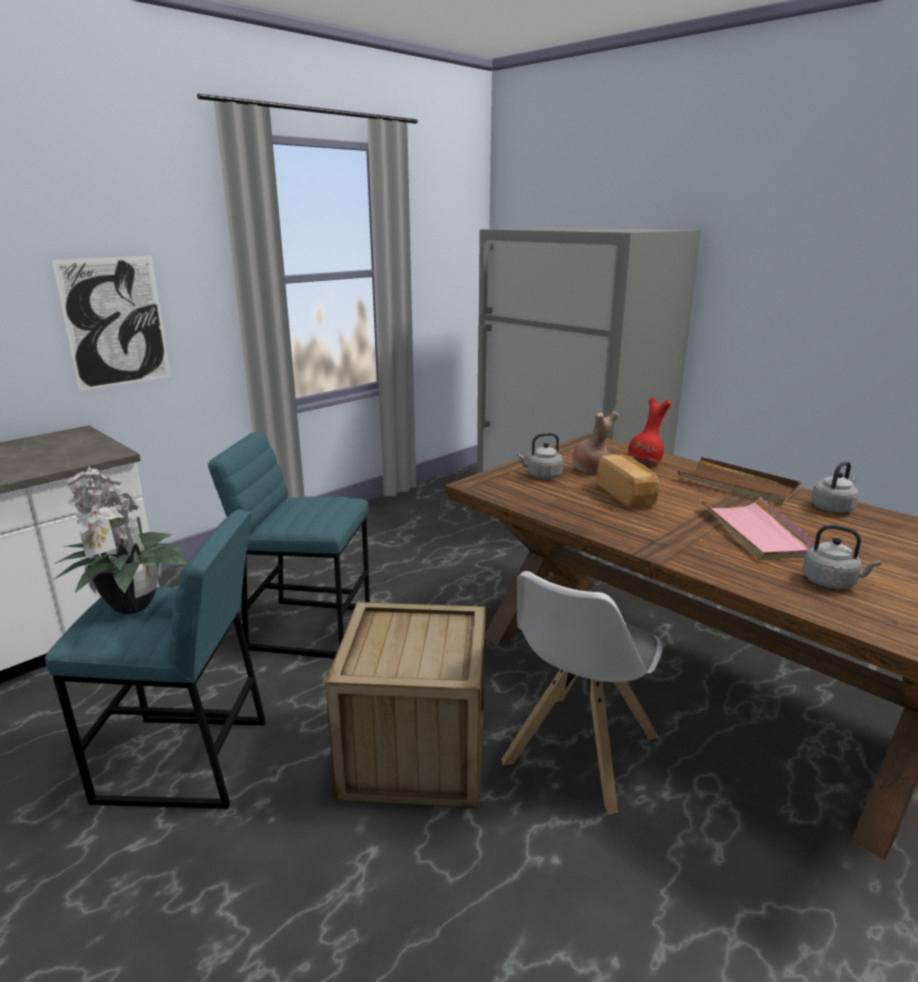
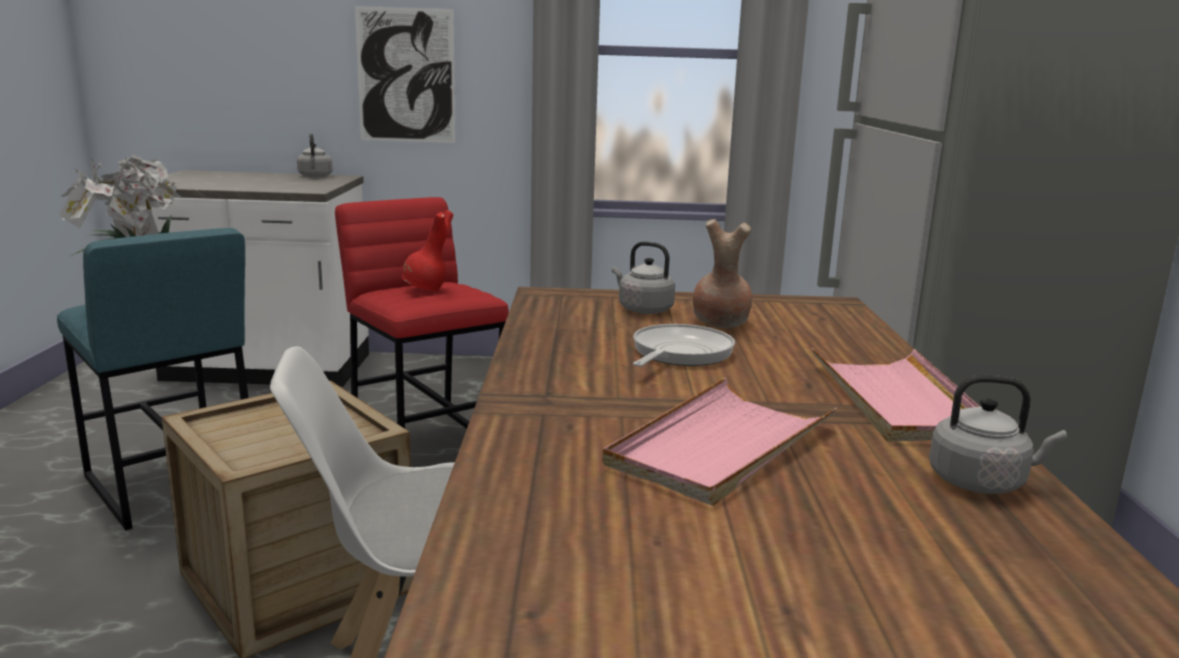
camera: 45 degrees right, 5 degrees down
(306, 628) = (425, 441): blue stool -> red stool
(626, 495) = (679, 354): bread -> frying pan
(646, 463) = (831, 339): red vase -> red vase (426, 289)
(738, 485) = (898, 401): brown tray -> pink tray
(831, 582) = (617, 532): grey kettle -> grey kettle (315, 176)

